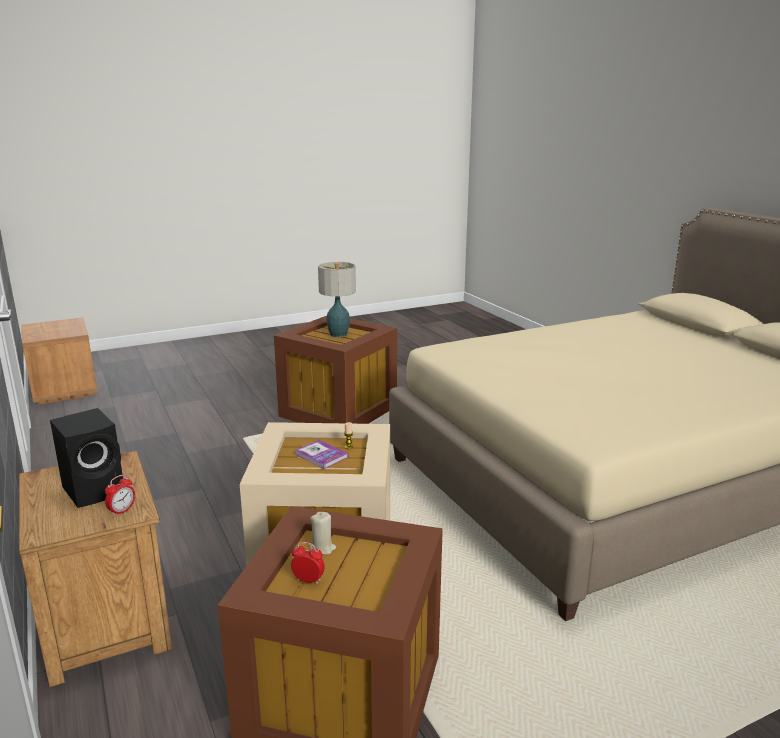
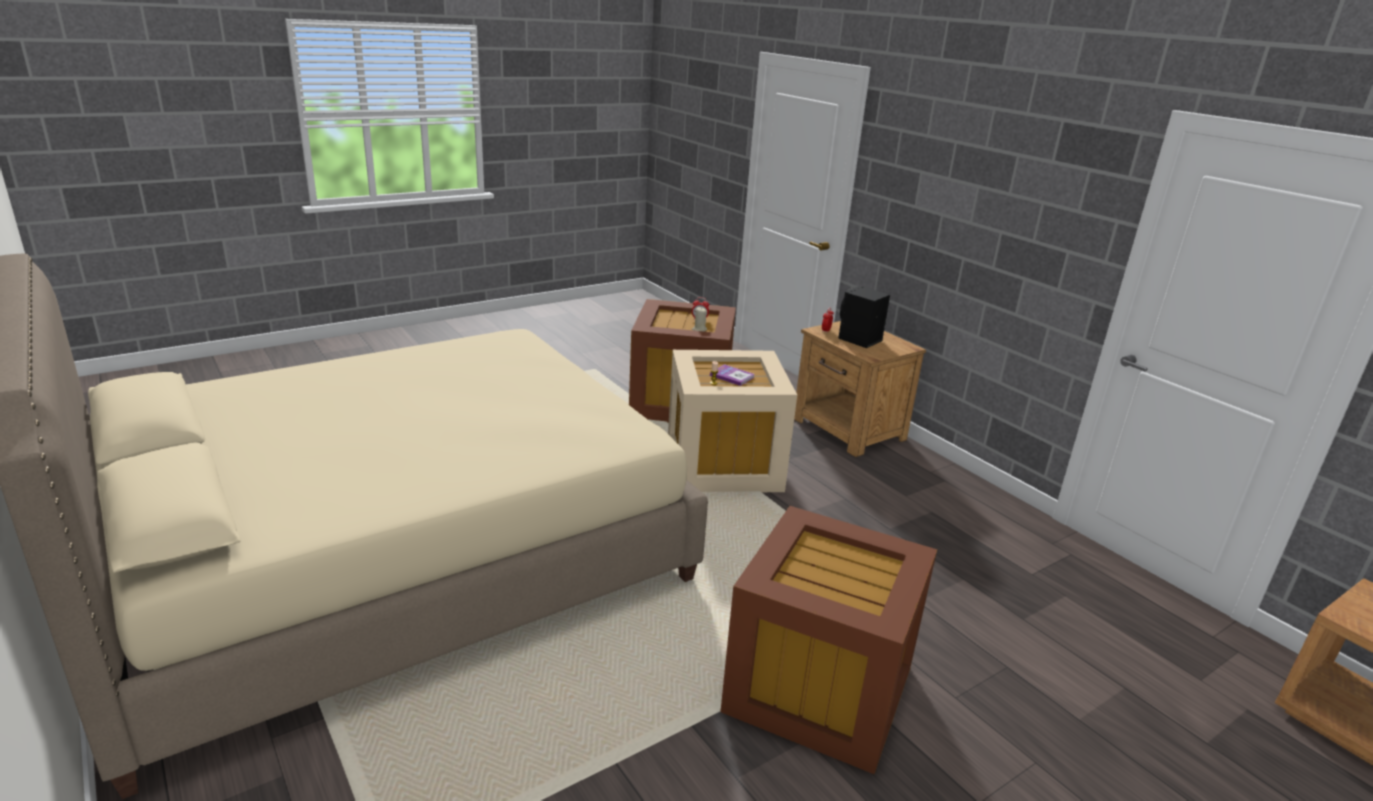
camera: 170 degrees right, 5 degrees up
(338, 334) = (837, 577): table lamp -> none

